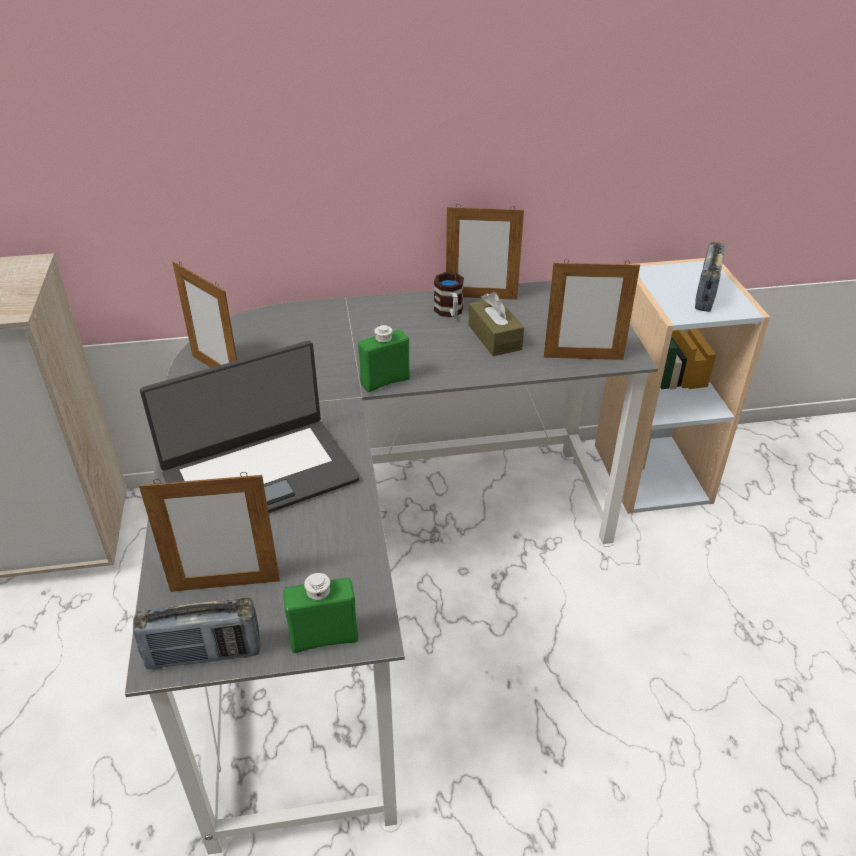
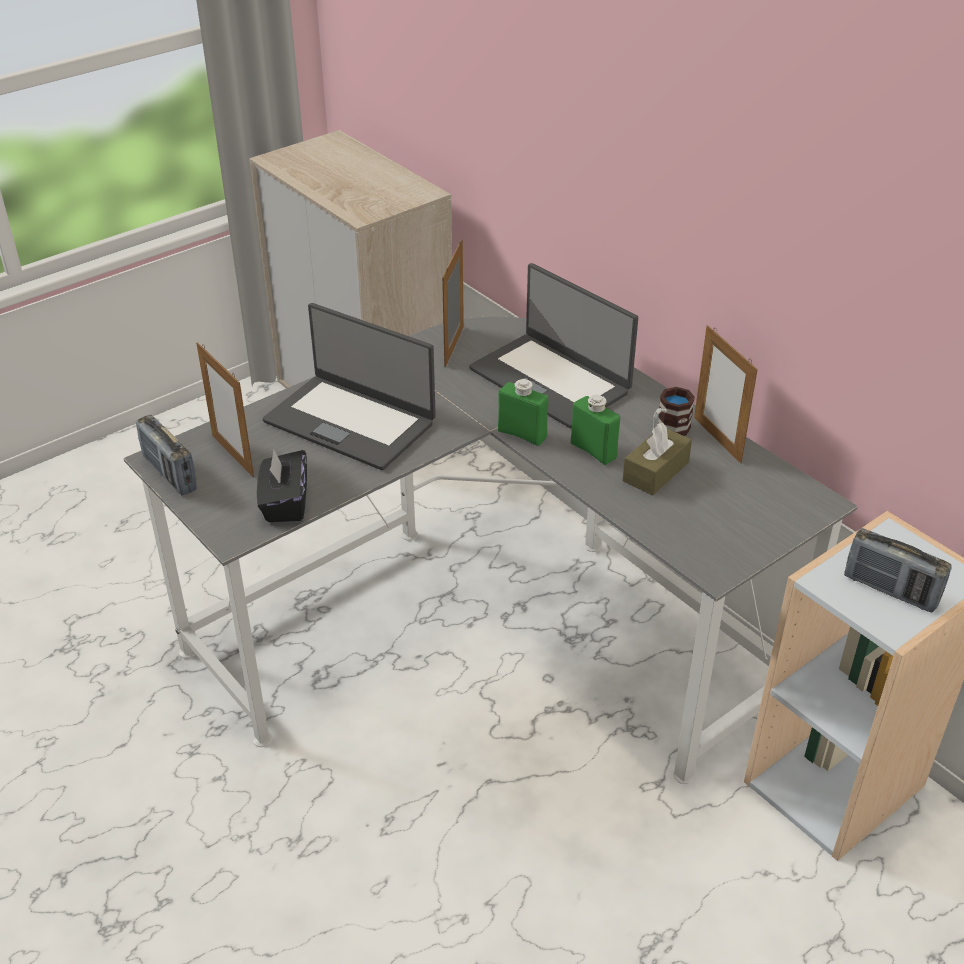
camera: 60 degrees right, 0 degrees up
(324, 638) = (215, 519): green bottle -> green bottle (593, 450)
(326, 339) = (551, 380): none -> laptop
(347, 569) = (285, 503): none -> black tissue box
(583, 358) = (680, 540): picture frame -> none
(705, 295) = (890, 590): radio -> radio turned 135 degrees counterclockwise

